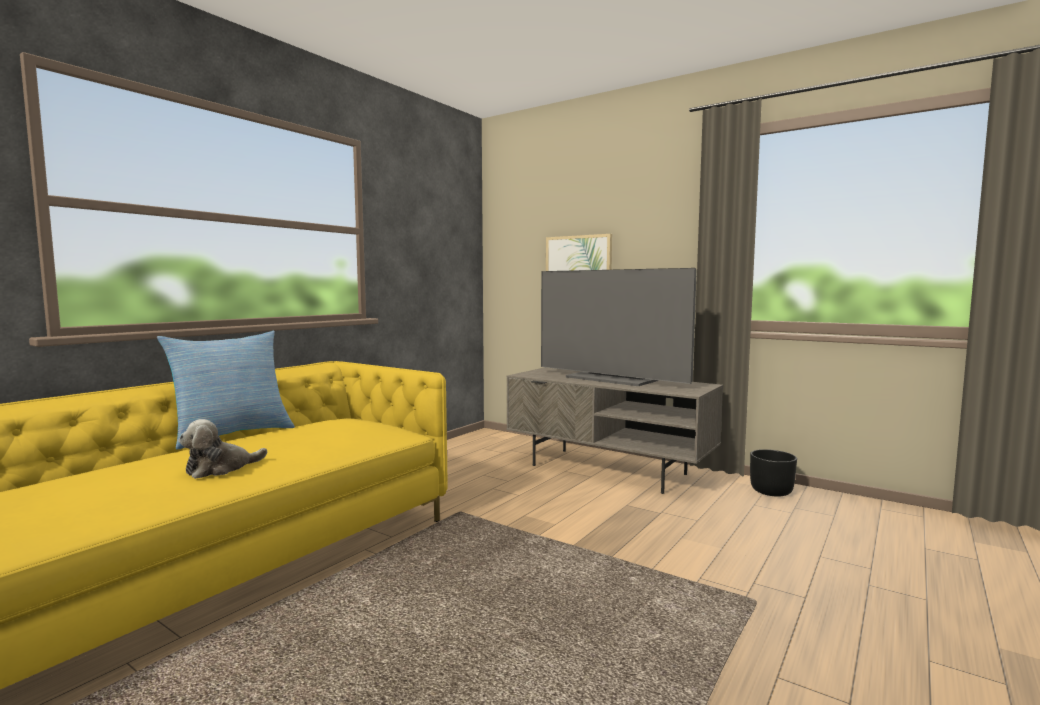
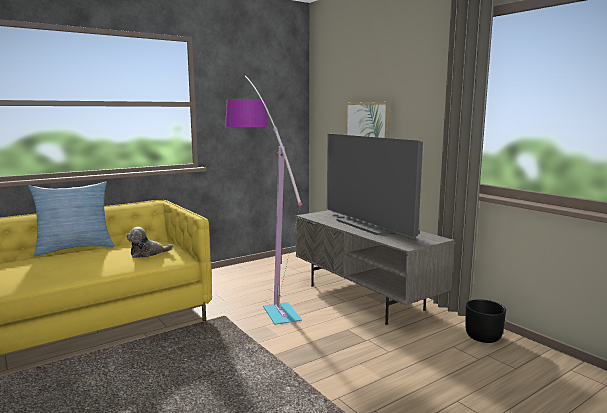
camera: 20 degrees right, 5 degrees up
(220, 468) = (40, 273): plush toy -> plush toy (147, 253)
(470, 472) = (262, 285): none -> floor lamp

